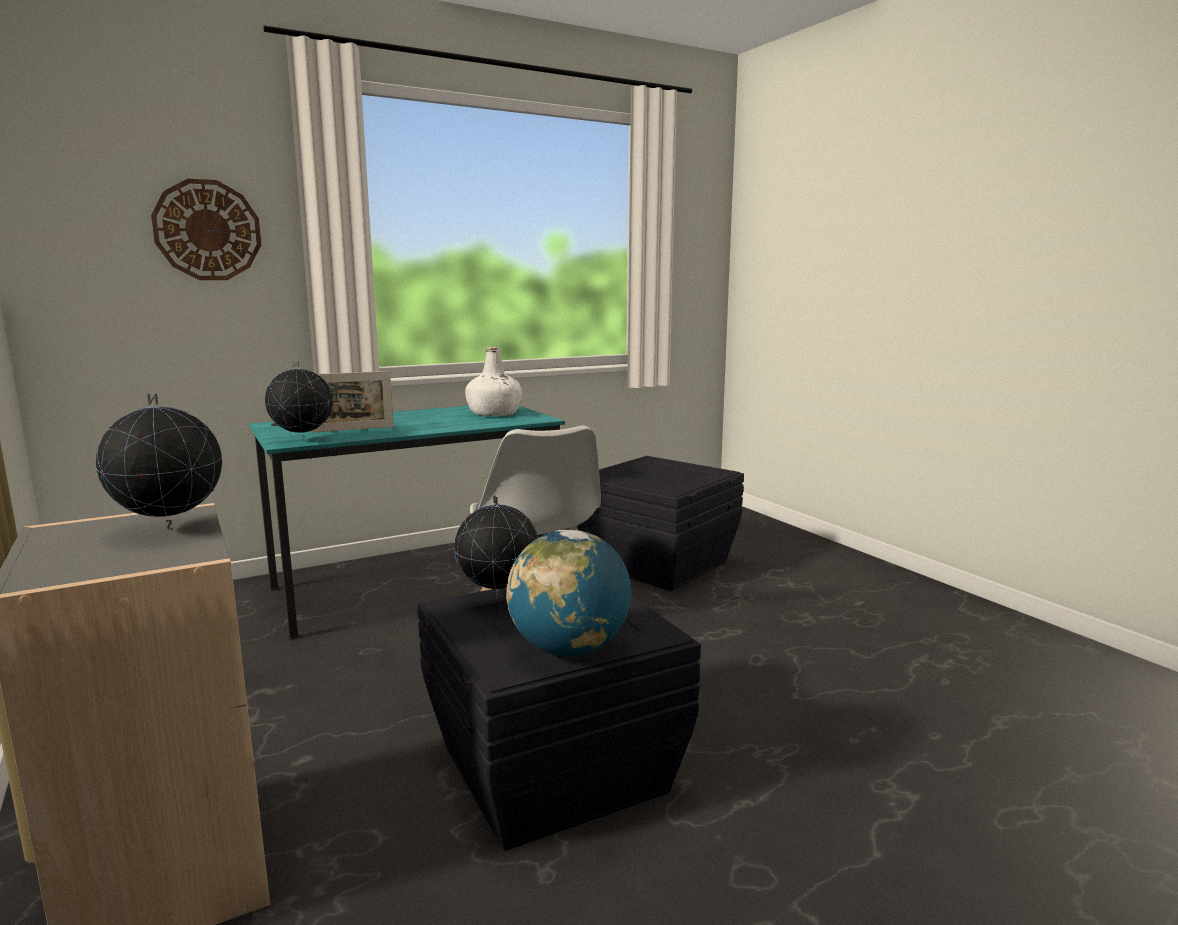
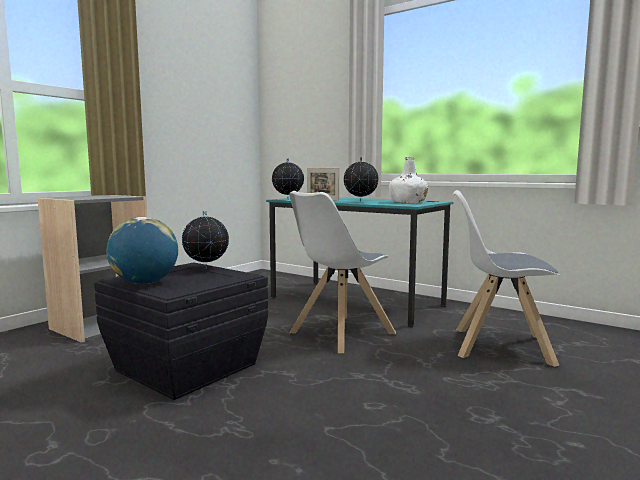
camera: 65 degrees right, 5 degrees down
(170, 529) = (108, 197): globe -> globe (360, 201)
(207, 230) = (320, 102): wall clock -> none
(657, 563) = (498, 346): black storage box -> chair

